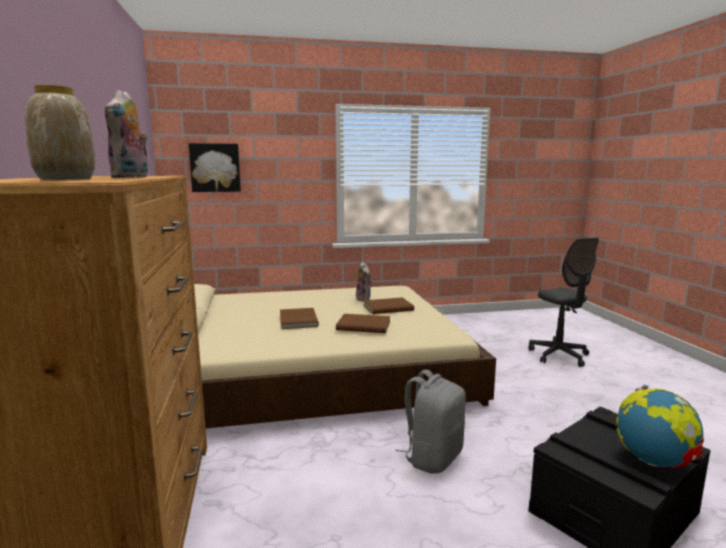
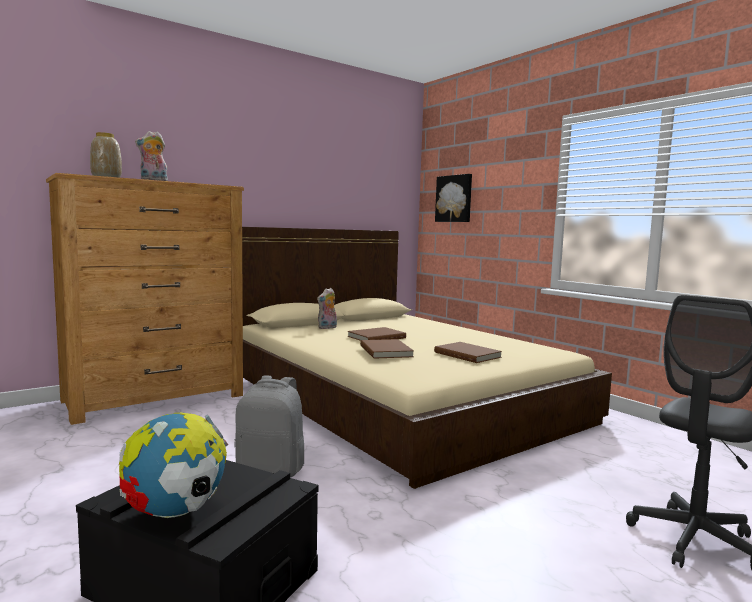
camera: 65 degrees right, 5 degrees down
(364, 299) = (485, 346): plush toy -> plush toy (327, 328)

